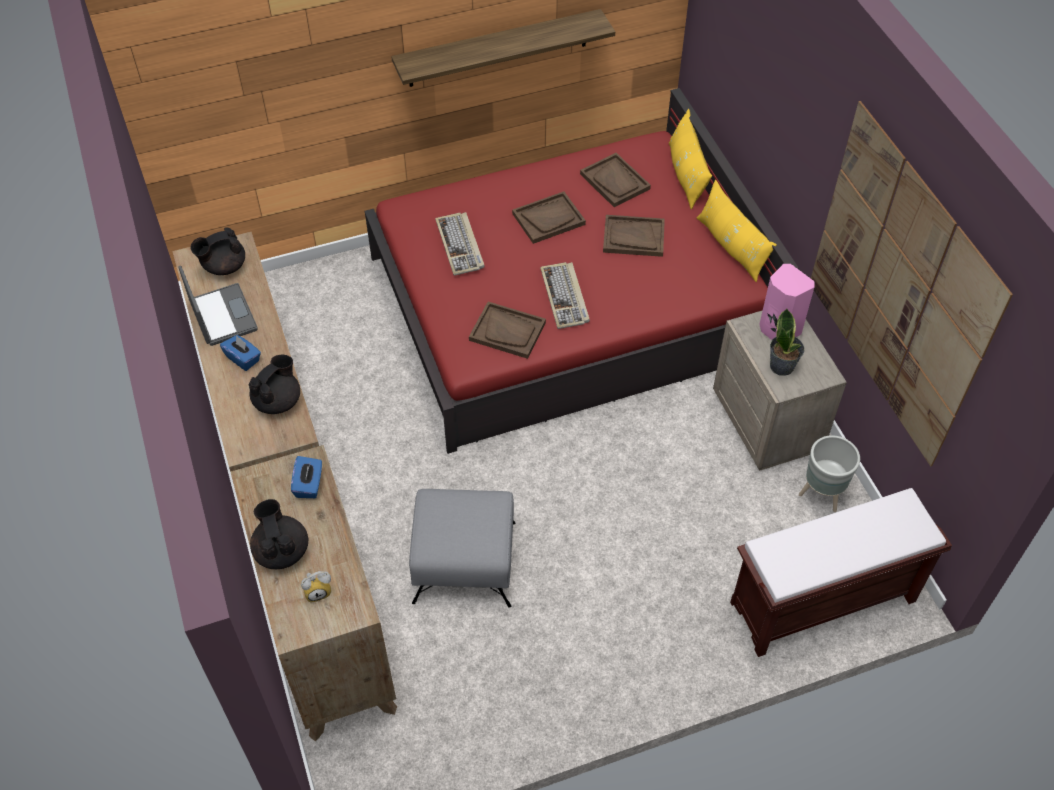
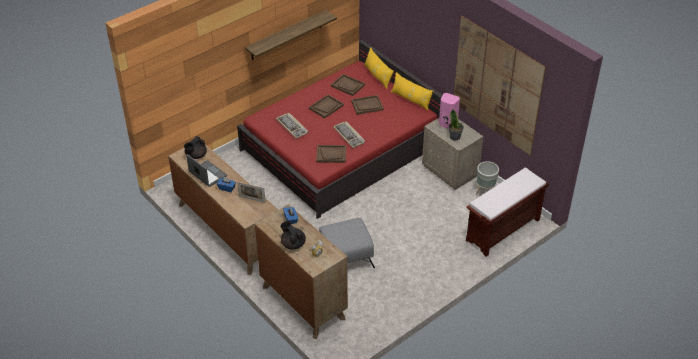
camera: 20 degrees left, 10 degrees down
(278, 401) = (252, 199): black teapot -> picture frame

